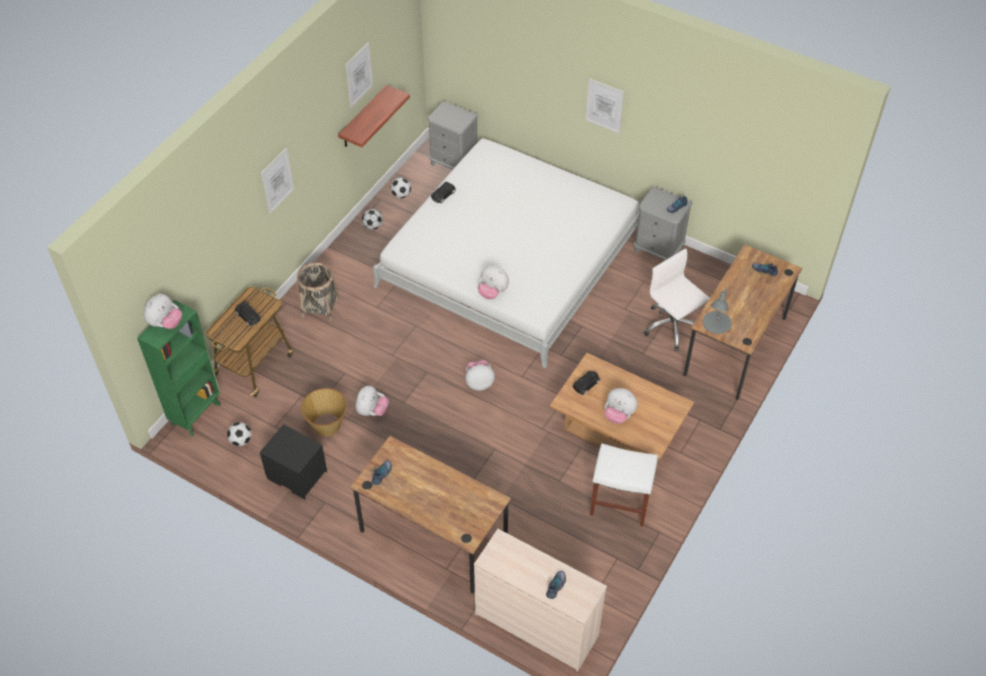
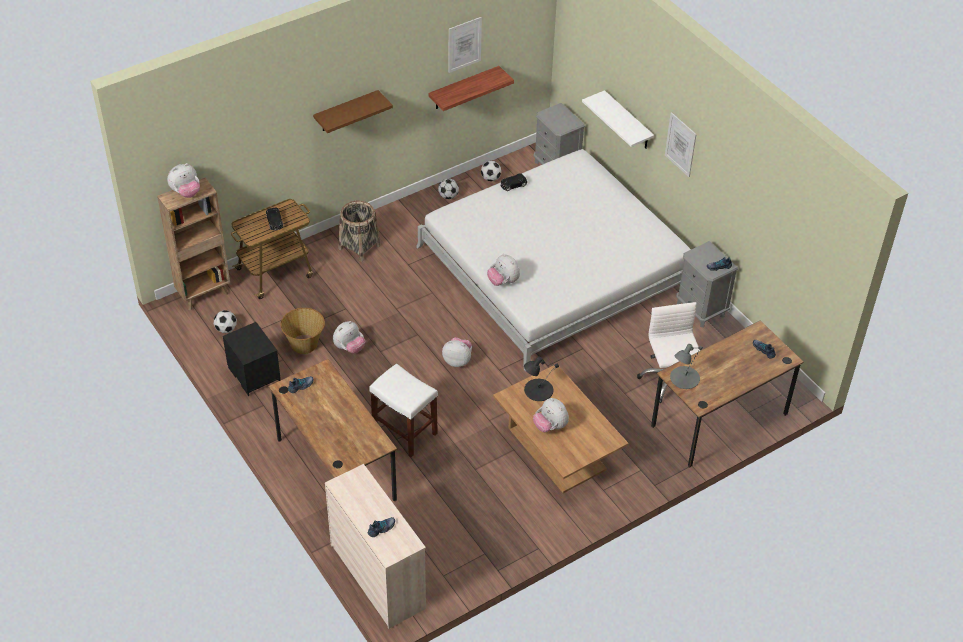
camera: 25 degrees right, 5 degrees down
(197, 413) = (204, 294): green bookcase -> brown bookcase
(277, 180) = (346, 111): picture -> brown shelf
(532, 99) = (628, 121): none -> white shelf
(586, 384) = (538, 390): black toy car -> black table lamp
(620, 503) = (519, 510): white stool -> white stool (405, 432)

